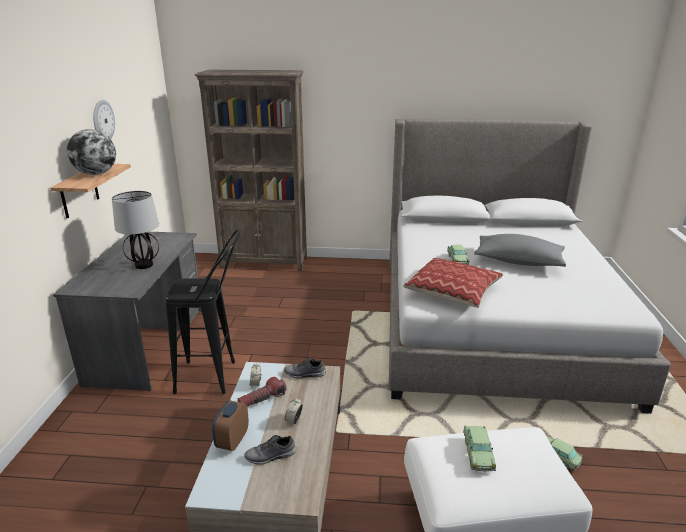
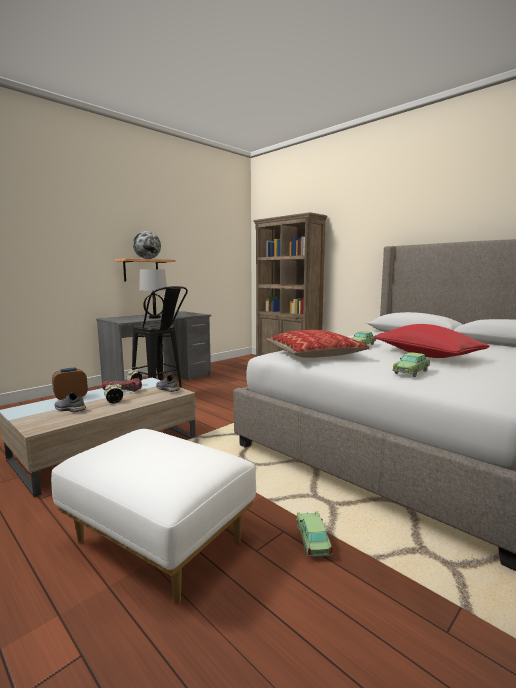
camera: 40 degrees right, 15 degrees down
(103, 120) = (176, 237): wall clock -> none
(478, 453) = (155, 446): toy car -> toy car (411, 372)
(518, 261) = (426, 355): grey pillow -> red pillow

